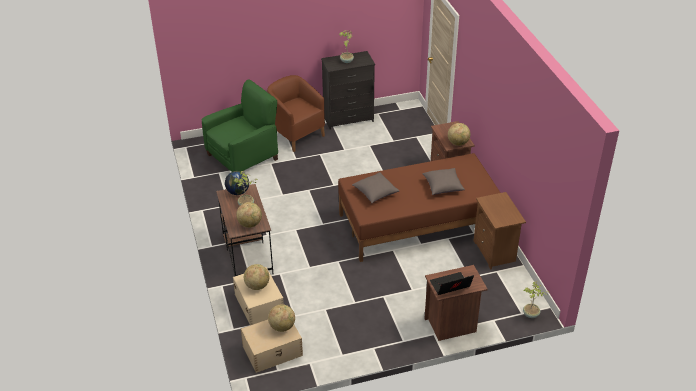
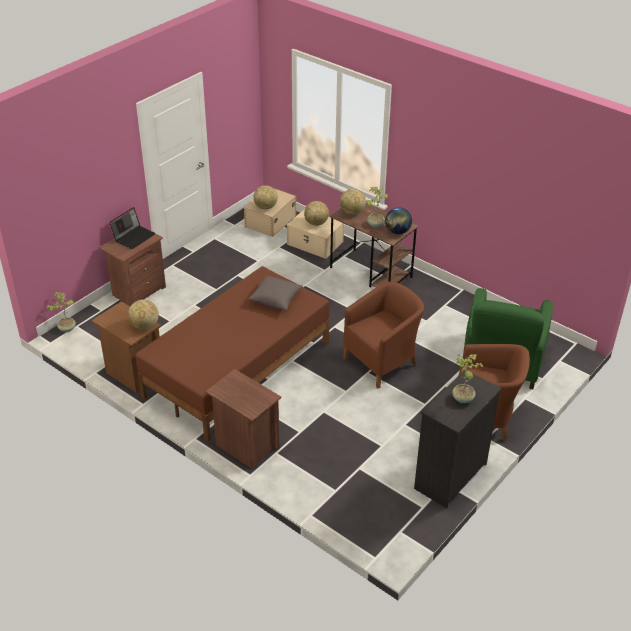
camera: 145 degrees right, 0 degrees up
(316, 187) = (382, 361): none -> brown armchair
(442, 187) = (210, 335): grey pillow -> none
(458, 143) = (227, 385): globe -> globe (144, 326)

